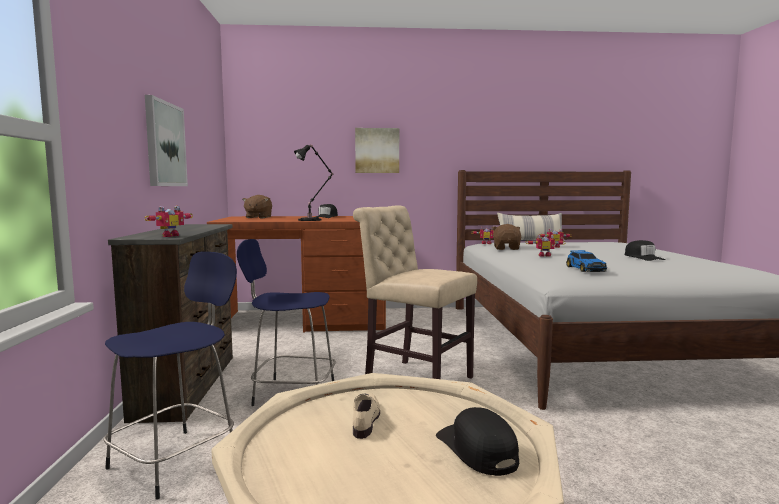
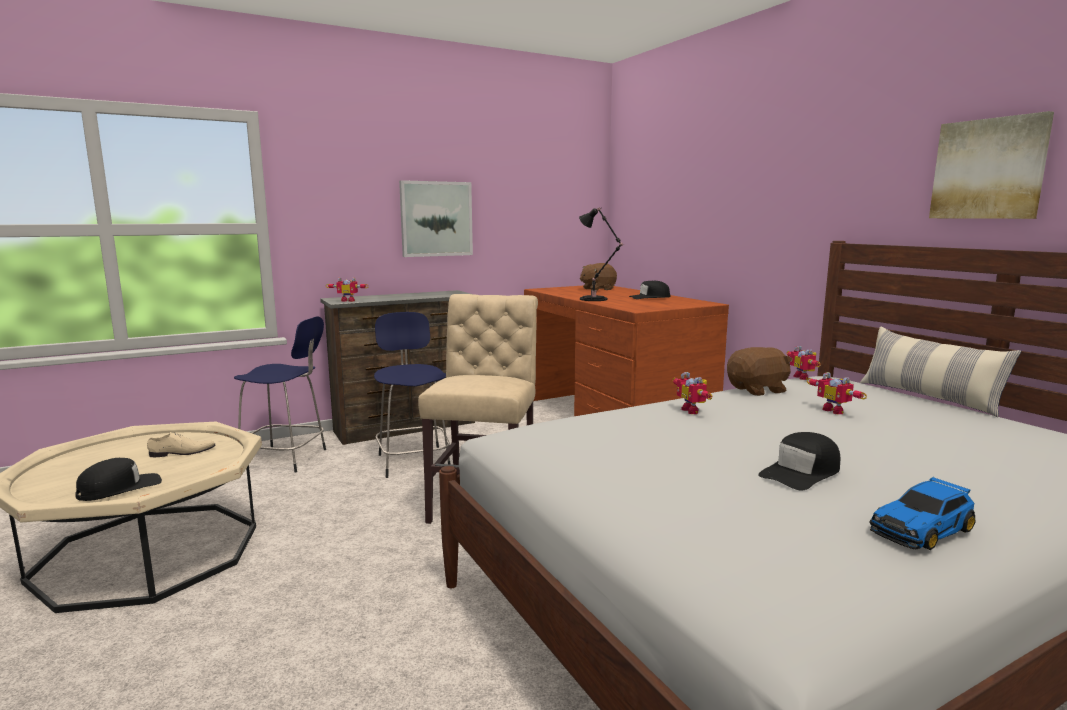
camera: 65 degrees right, 5 degrees up
(377, 150) = (736, 207): picture -> picture (989, 169)
(585, 269) = (579, 437): toy car -> toy car (922, 529)

